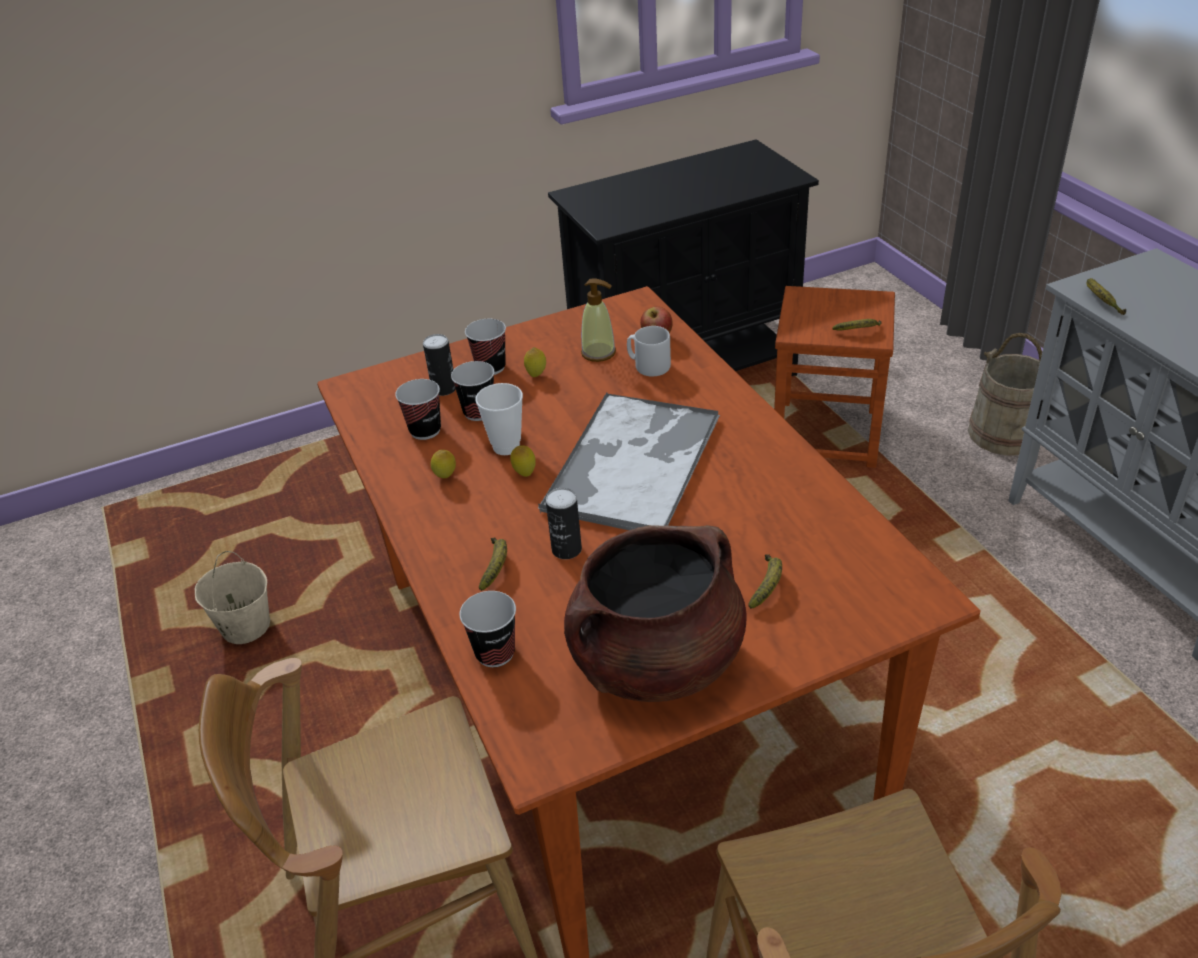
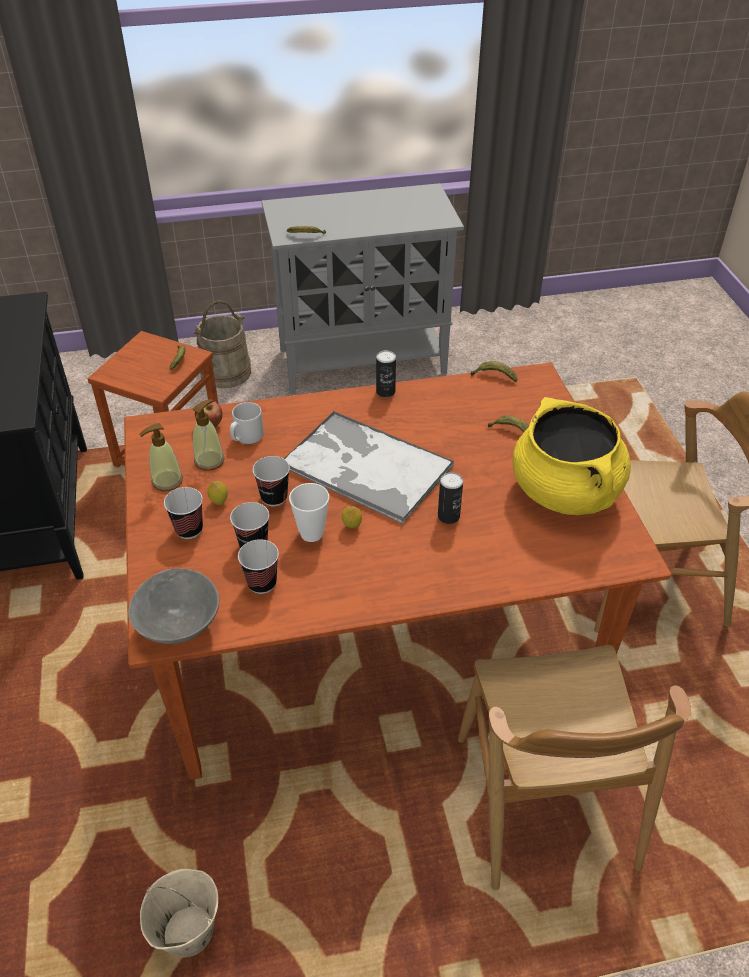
camera: 80 degrees left, 5 degrees up
(363, 396) = (180, 625): none -> grey bowl
(444, 389) = (204, 564): can -> can (385, 392)
(445, 477) = (335, 575): lemon -> none
(495, 653) = (542, 567): cup -> cup (274, 497)
(496, 567) = (455, 557): banana -> banana (494, 376)
(556, 336) = (167, 481): none -> soap dispenser
(655, 661) = (565, 491): brown cooking pot -> yellow cooking pot

